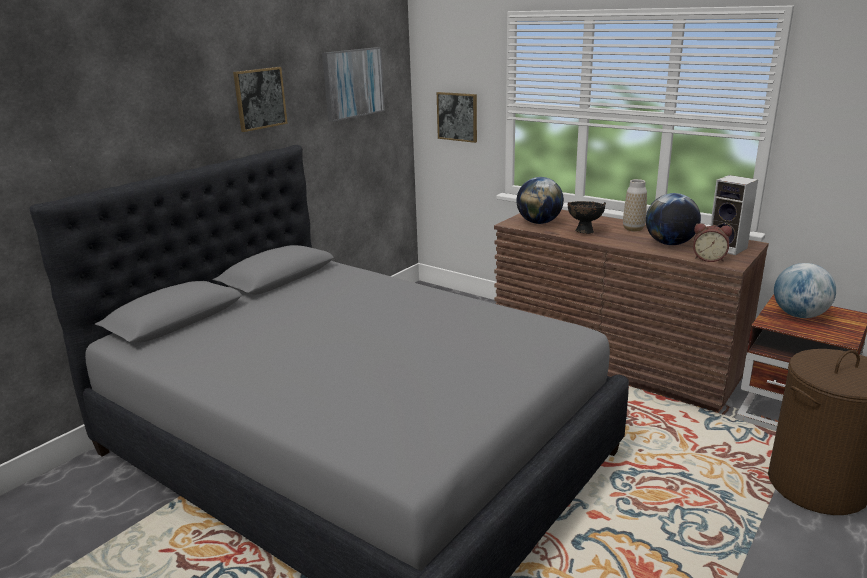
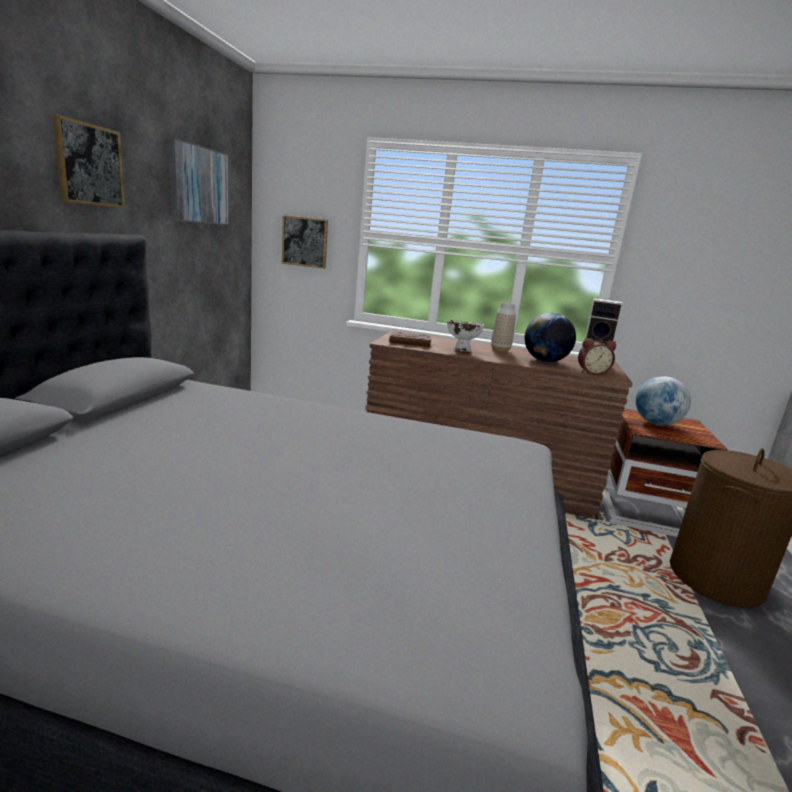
camera: 25 degrees left, 5 degrees down
(539, 222) = (411, 342): globe -> brown book
(584, 232) = (461, 350): black bowl -> white bowl

